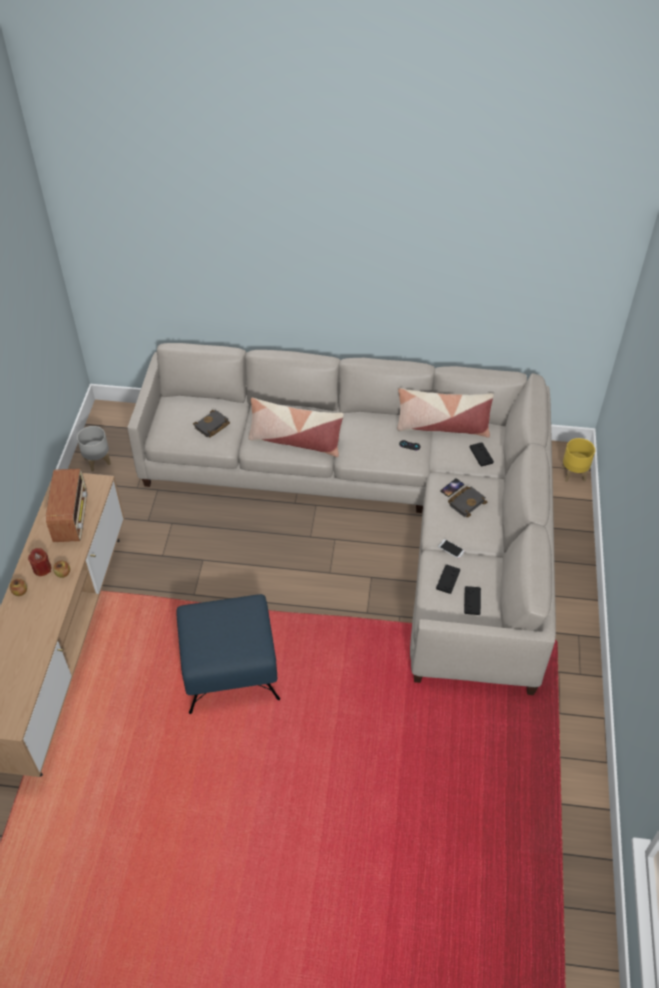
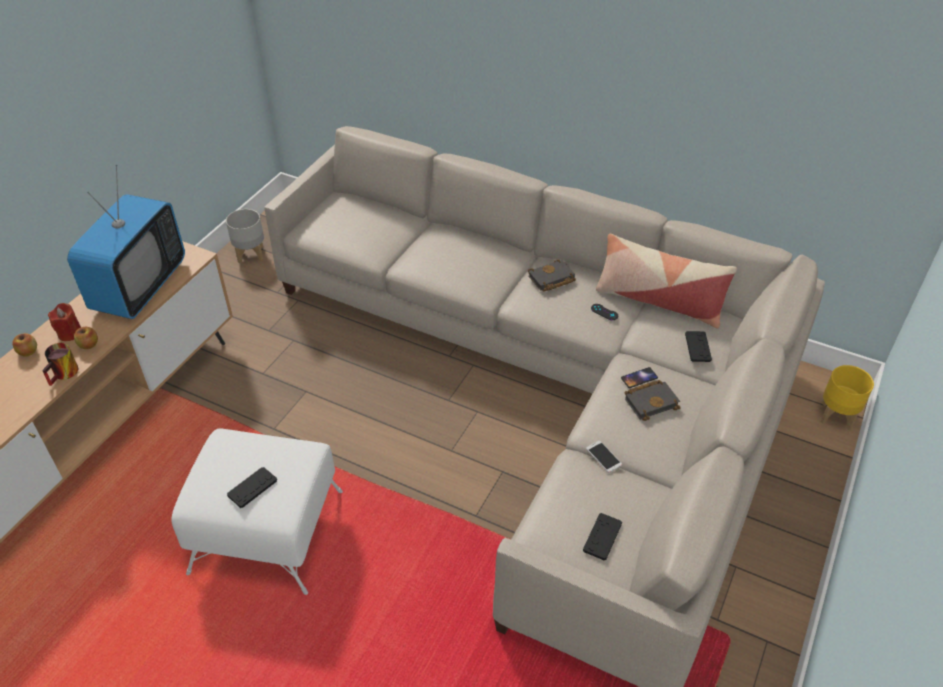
camera: 20 degrees right, 5 degrees down
(60, 600) = (65, 374): none -> mug
(71, 518) = (139, 287): radio -> television
(212, 426) = (369, 233): black book -> black book (551, 280)
(229, 667) = (266, 531): blue ottoman -> white ottoman
(295, 441) = (460, 272): pillow -> none
(448, 579) = (580, 496): black game controller -> black game controller (252, 488)

